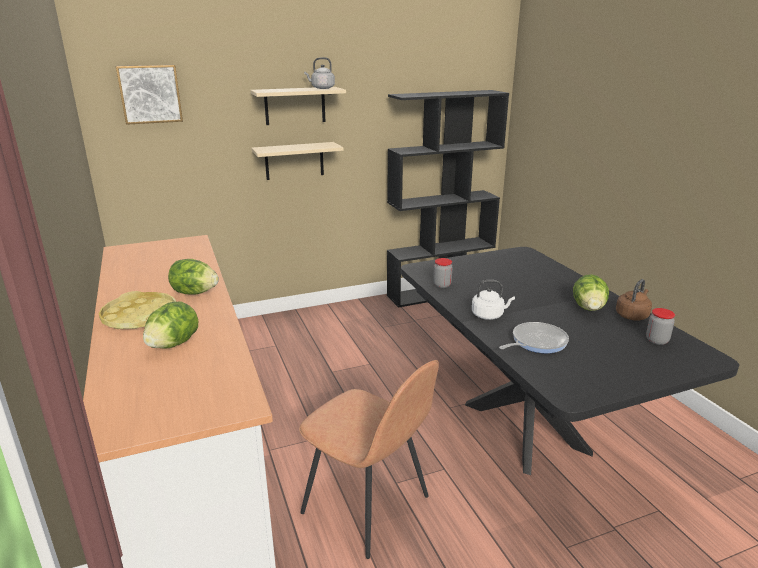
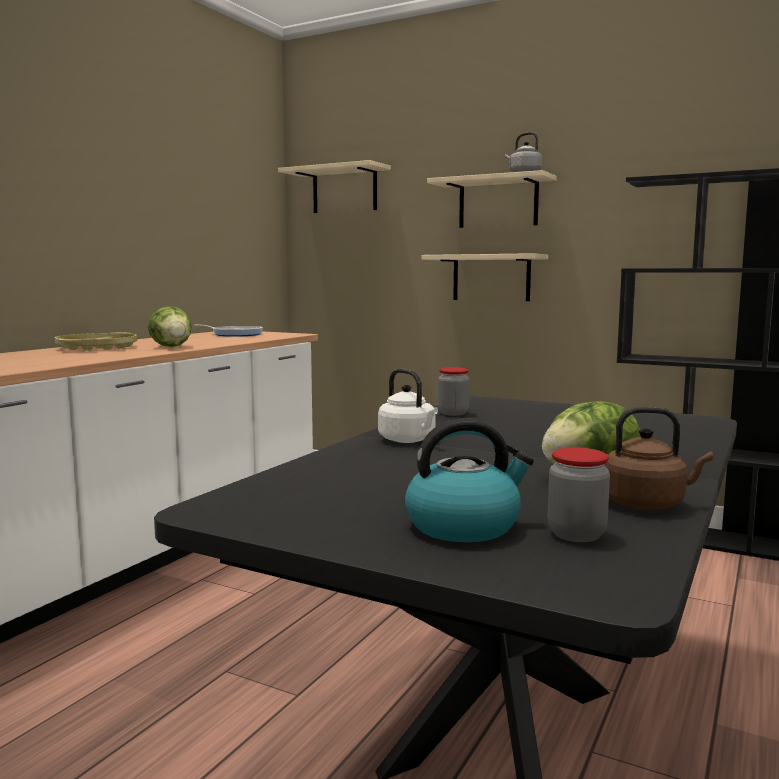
camera: 50 degrees right, 15 degrees down
(150, 94) = (344, 190): picture -> beige shelf
(173, 344) = (51, 357): lettuce -> none
(368, 506) = (159, 670): brown chair -> none
(536, 342) = (372, 470): frying pan -> frying pan (235, 334)
(633, 354) = (464, 525): none -> kettle

